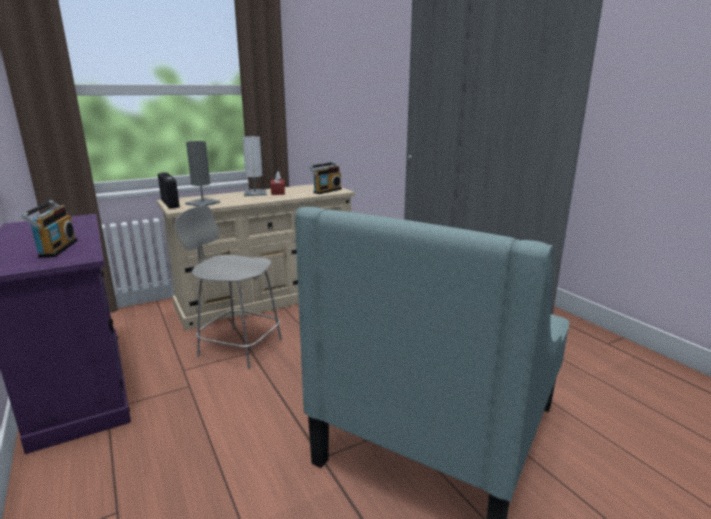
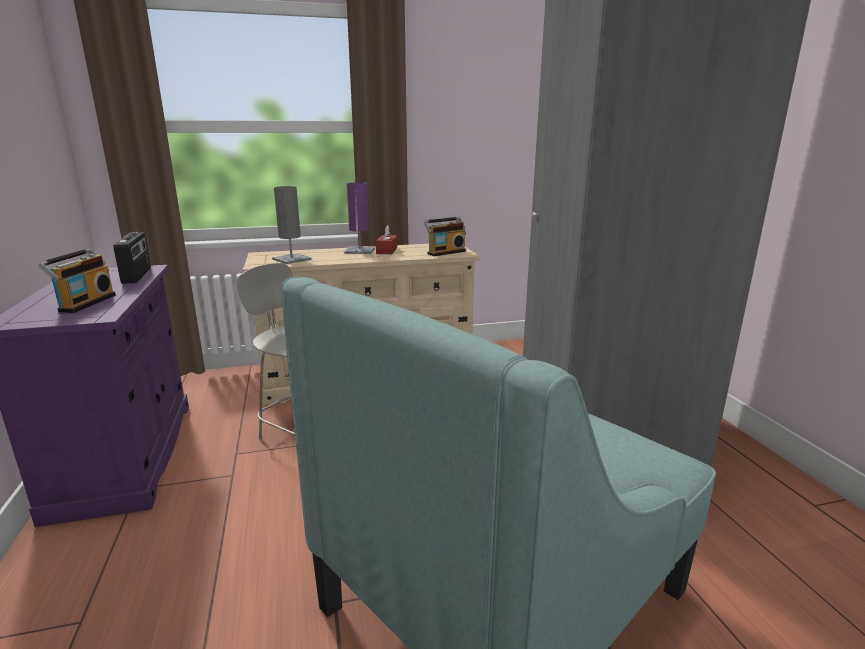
camera: 15 degrees right, 0 degrees up
(170, 203) = (258, 257): radio -> radio (138, 275)
(255, 193) = (360, 250): white table lamp -> purple table lamp

